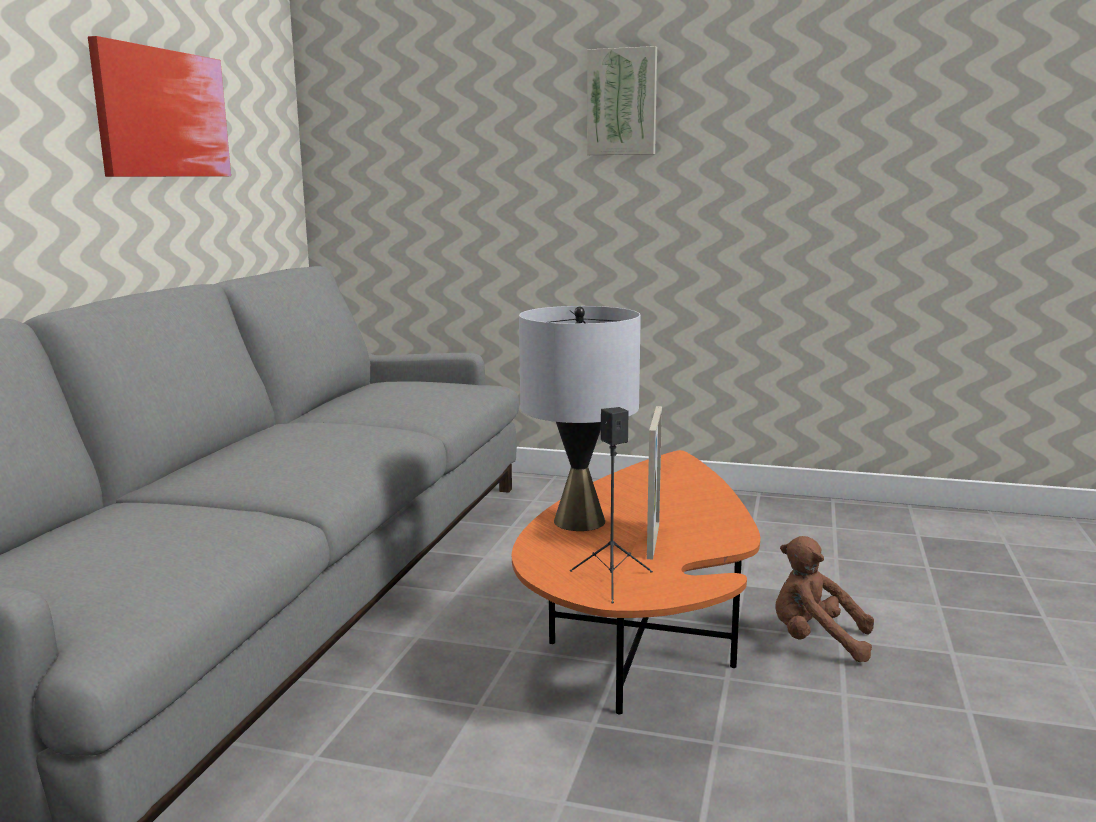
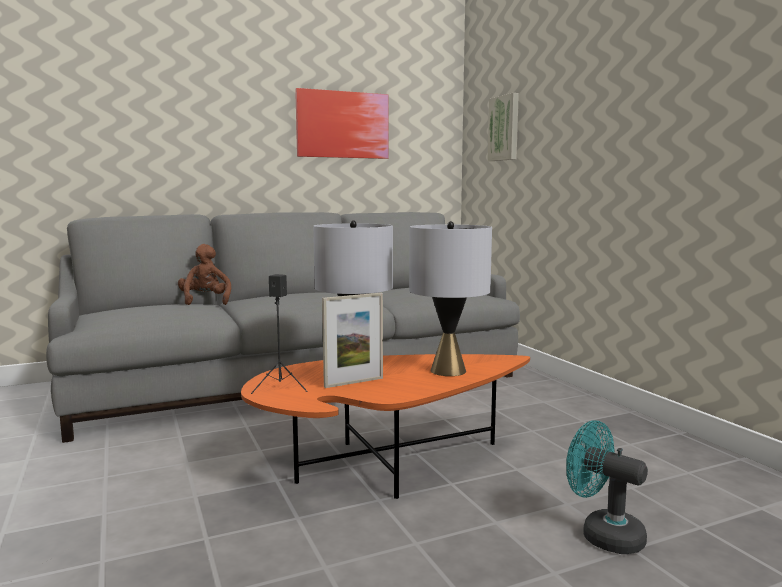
camera: 50 degrees right, 5 degrees down
(622, 102) = (608, 92): picture -> picture (505, 128)
(678, 491) = (448, 370): none -> grey table lamp
(816, 641) = (476, 514): brown plush toy -> brown plush toy (205, 301)
(906, 605) = (603, 534): none -> turquoise fan

